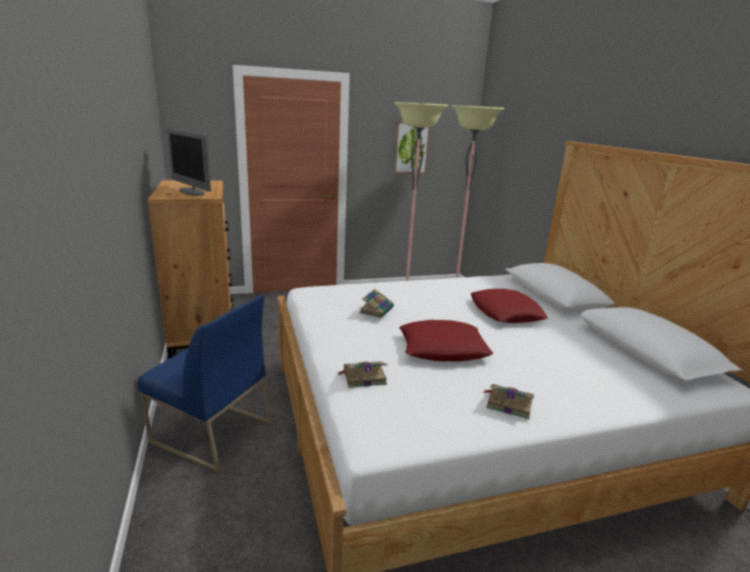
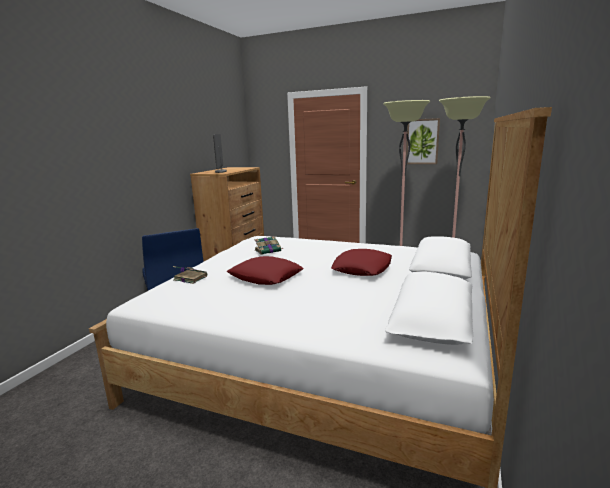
camera: 40 degrees right, 5 degrees down
(508, 404) = (234, 309): book -> none

